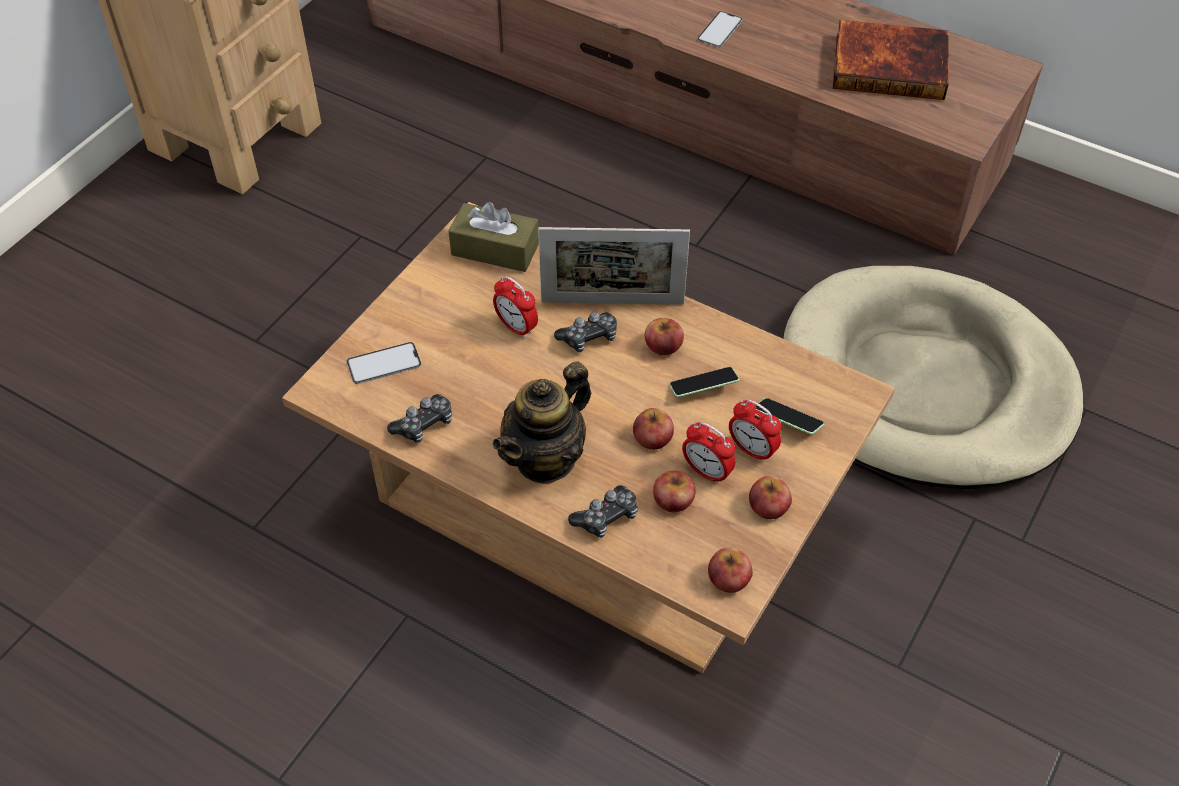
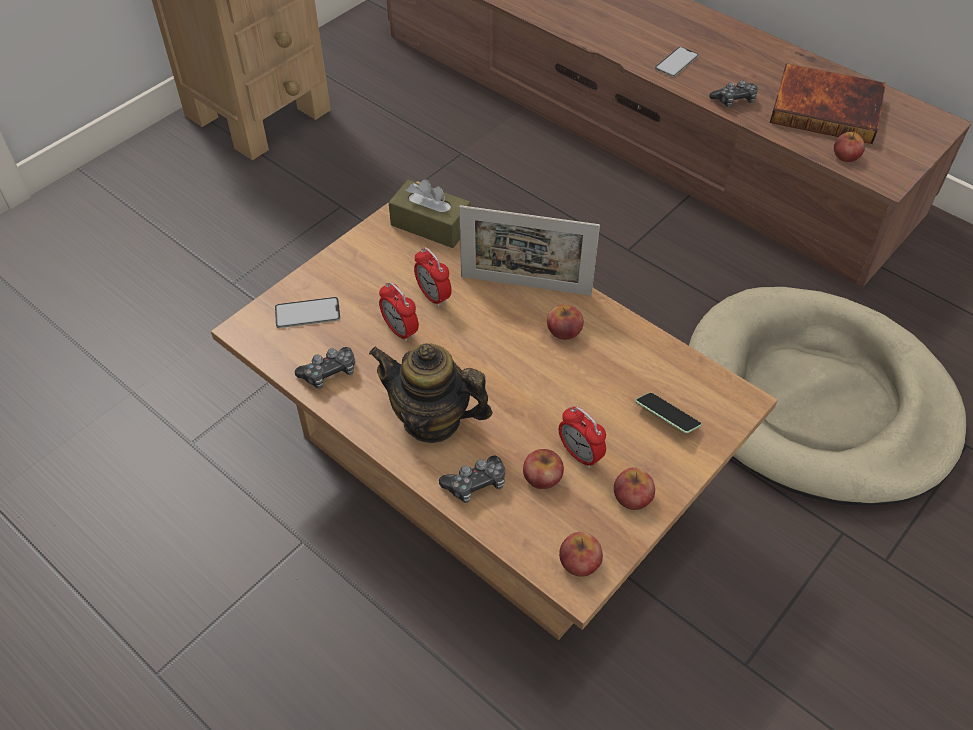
camera: 10 degrees right, 0 degrees up
(546, 458) = (432, 420): teapot -> teapot turned 60 degrees clockwise
(589, 337) = (497, 314): game controller -> game controller (734, 100)
(652, 438) = (535, 415): apple -> apple (846, 155)
(703, 388) = (593, 375): phone -> none
(752, 450) = (627, 440): alarm clock -> alarm clock (400, 330)

